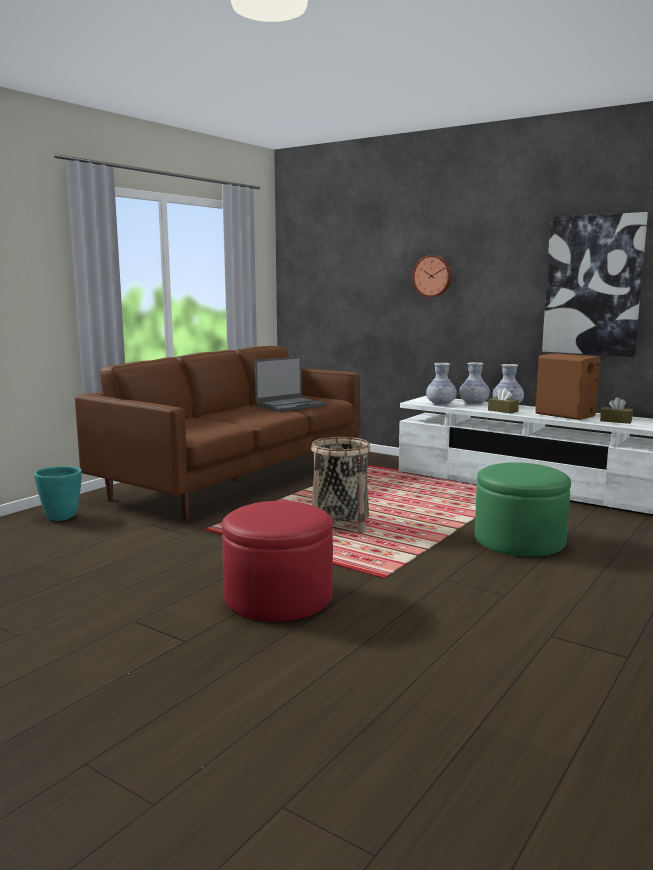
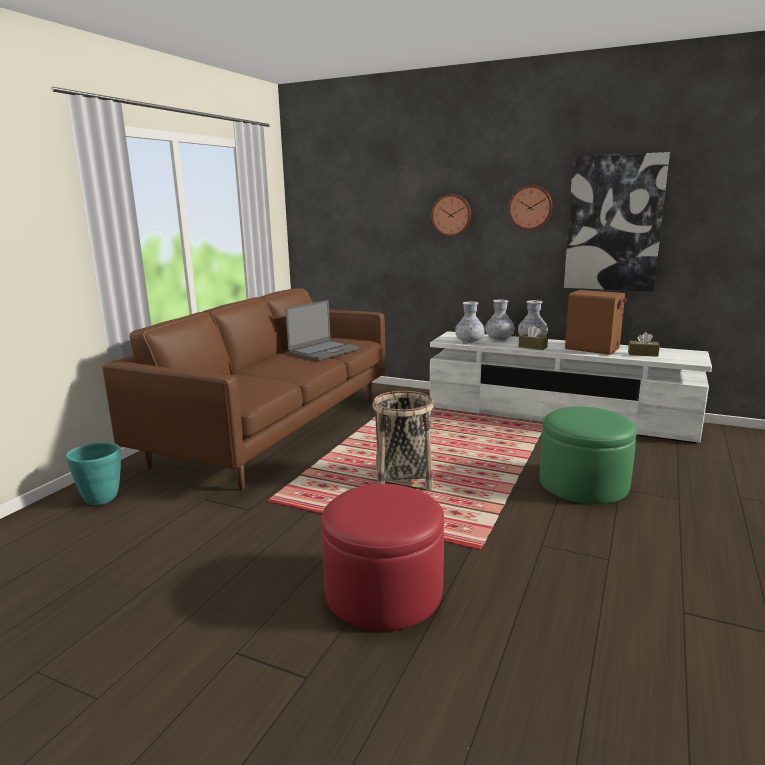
camera: 10 degrees left, 5 degrees up
(509, 268) = (530, 207): none -> wall clock

